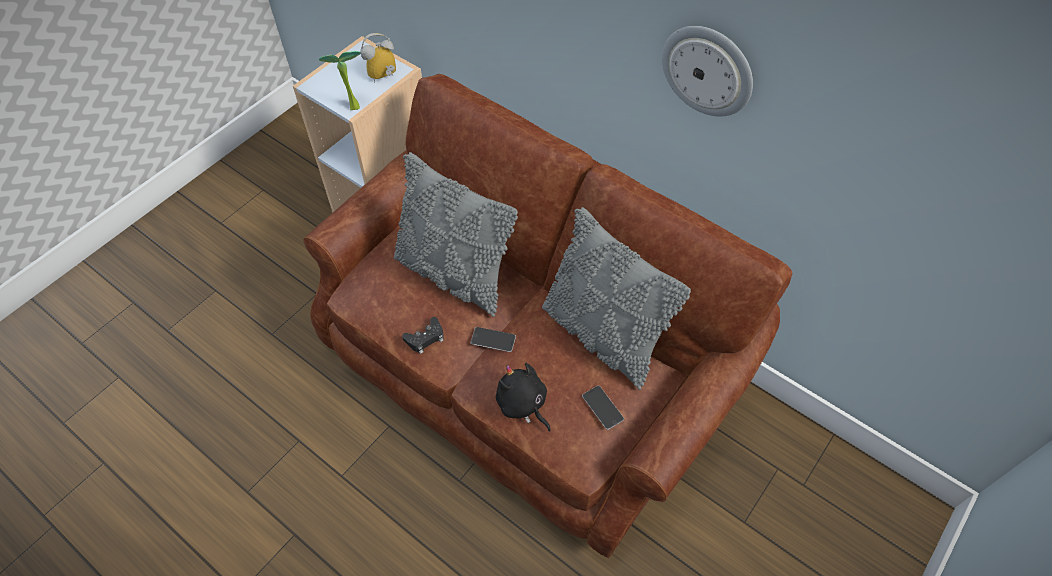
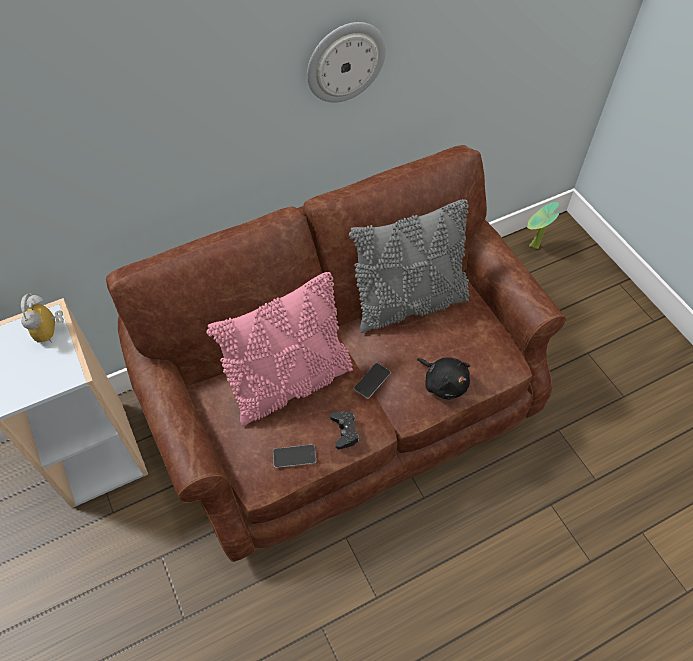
camera: 65 degrees left, 0 degrees up
(352, 105) = (69, 372): potted plant -> potted plant (532, 247)
(454, 274) = (290, 384): grey pillow -> pink pillow
(523, 404) = (444, 383): black plush toy -> black plush toy turned 120 degrees counterclockwise
(602, 407) = (472, 330): phone -> phone (294, 456)

